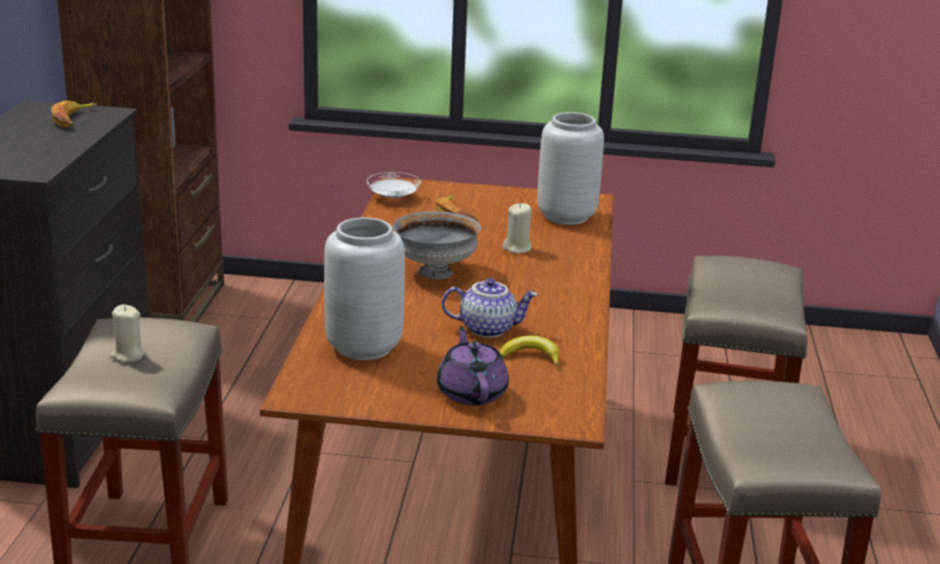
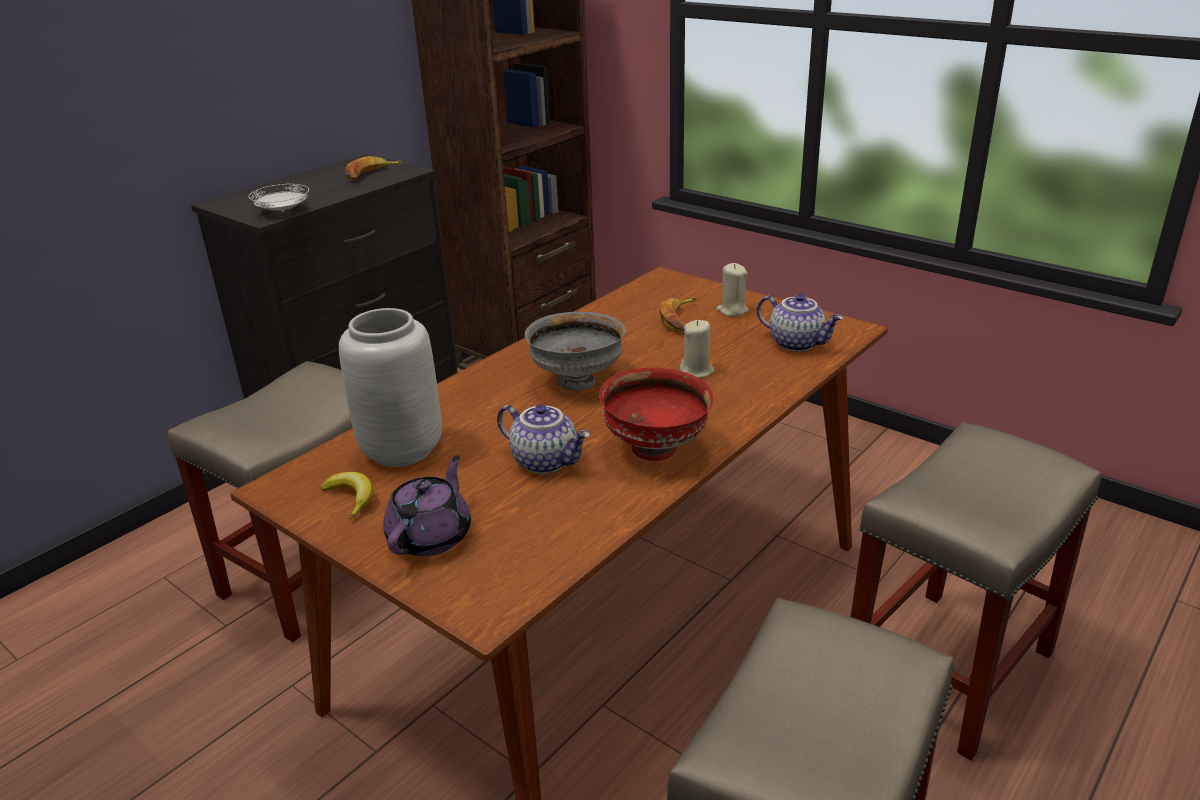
camera: 35 degrees right, 5 degrees up
(128, 355) = (278, 401): beige candle -> beige candle (732, 310)
(393, 198) = (639, 291): white plate -> white plate (282, 211)
(531, 357) = (547, 510): banana -> banana (351, 498)
(556, 303) = (656, 449): none -> red bowl
(565, 216) = (797, 343): grey vase -> teapot

